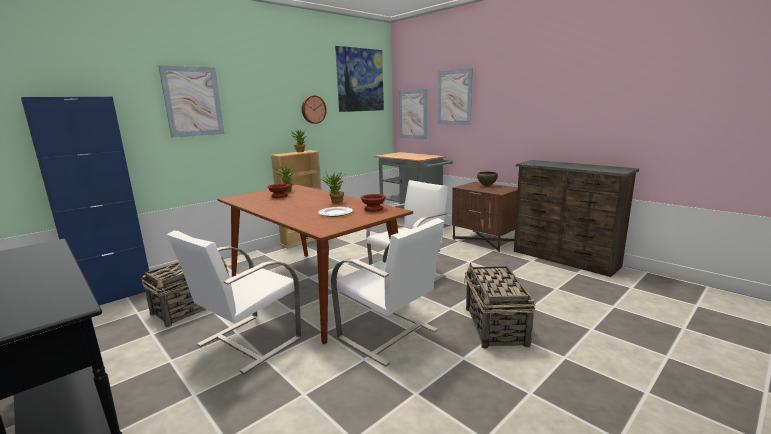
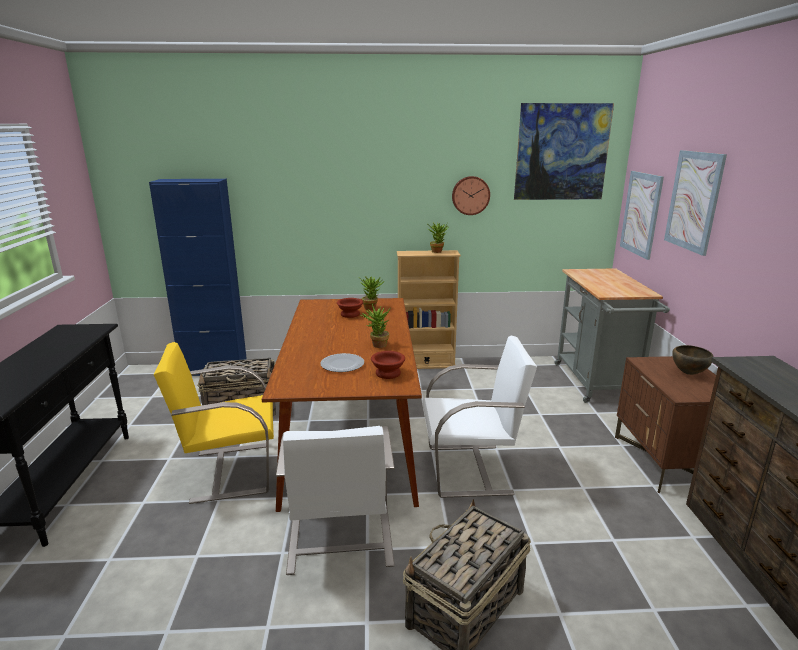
camera: 40 degrees right, 5 degrees up
(193, 101) = (311, 183): picture -> none
(247, 342) = (230, 471): white chair -> yellow chair

